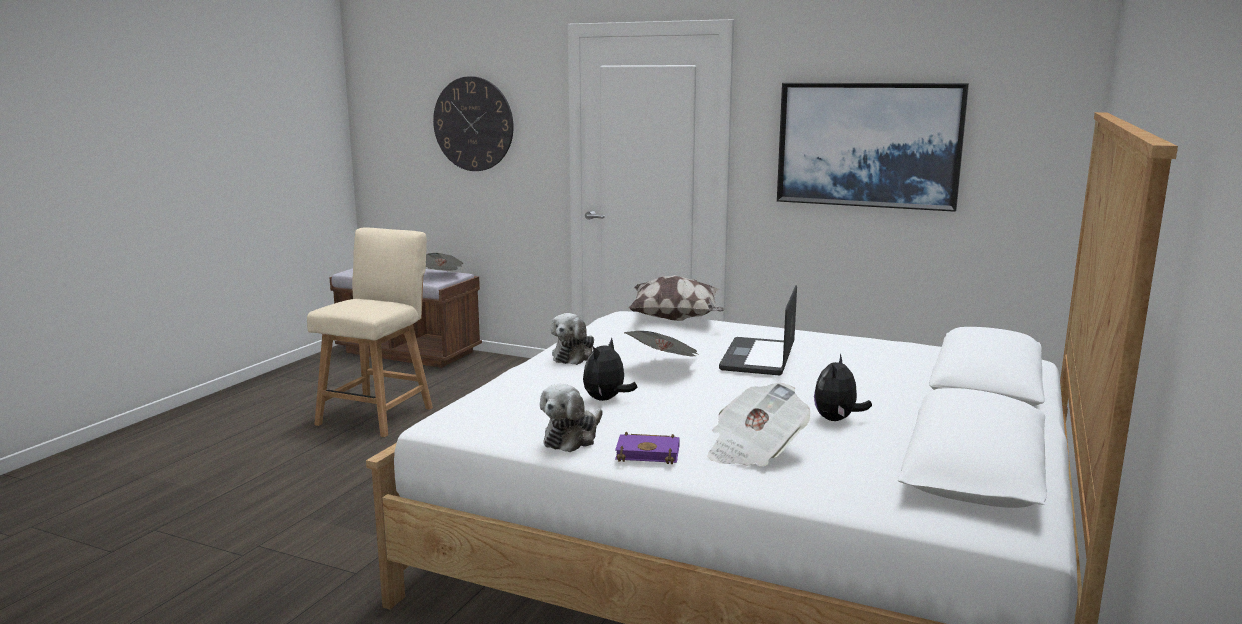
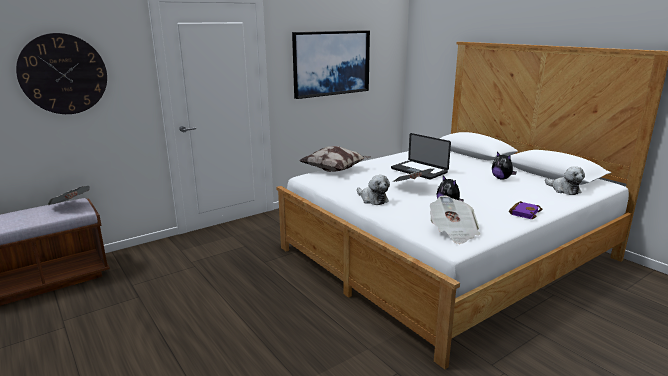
camera: 60 degrees left, 5 degrees up
(378, 414) = (154, 320): beige chair -> none
(572, 437) = (496, 222): plush toy -> plush toy (564, 190)
(754, 451) = (528, 196): newspaper -> newspaper (453, 232)

